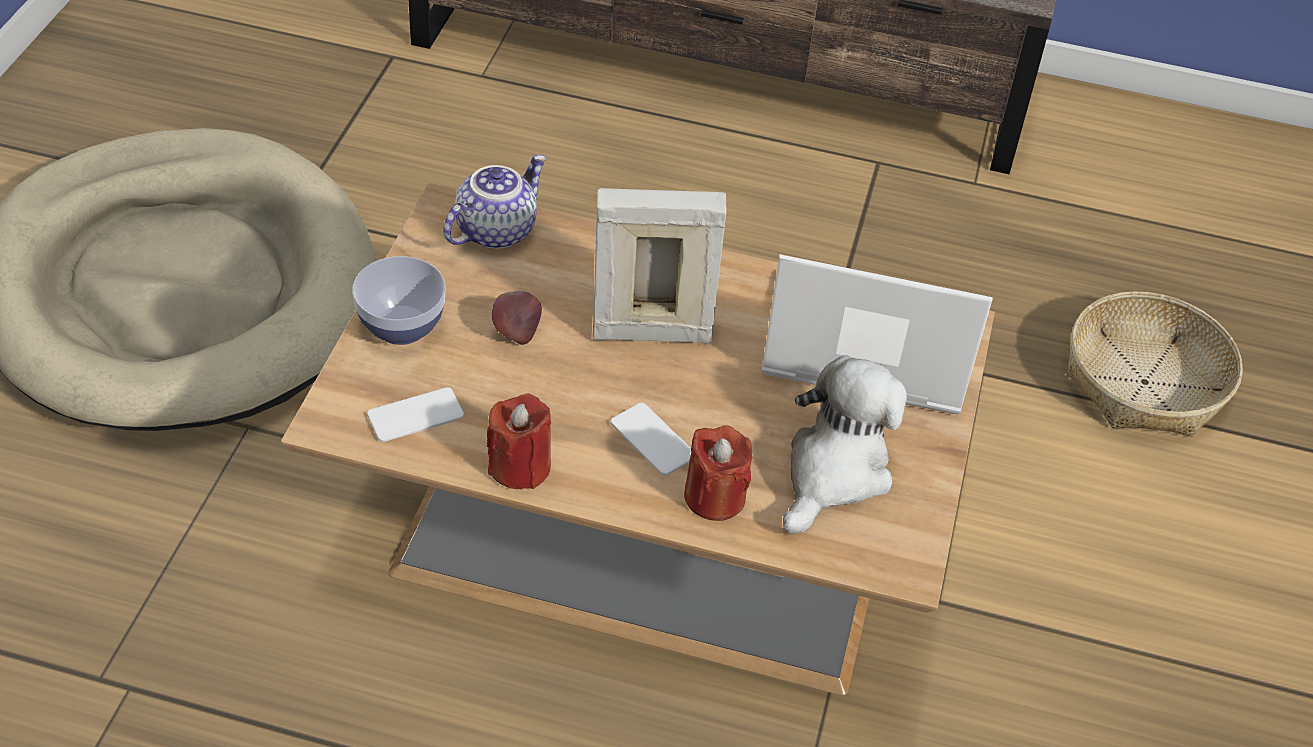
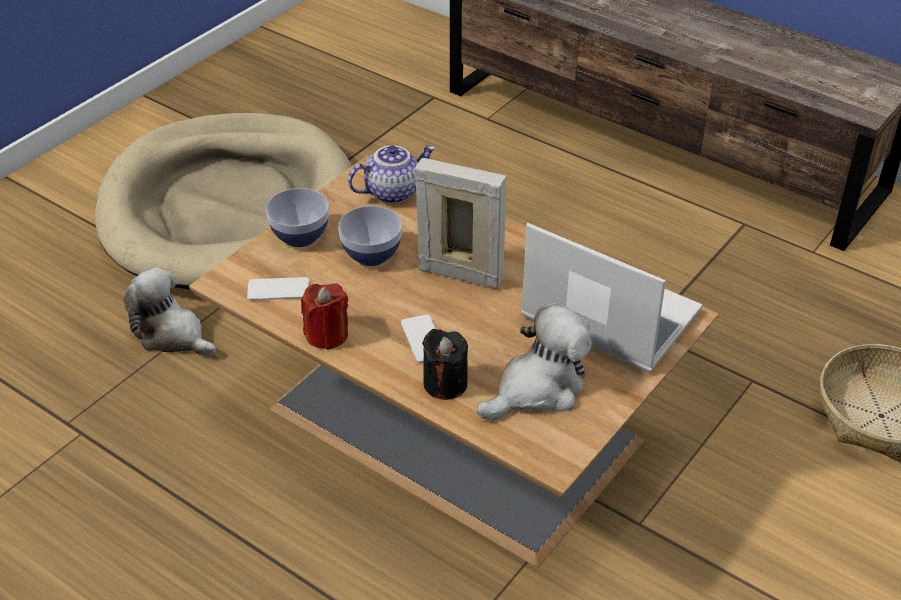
camera: 25 degrees right, 5 degrees down
(191, 502) = (172, 335): none -> plush toy
(516, 331) = (371, 254): apple -> bowl
(714, 497) = (445, 383): red candle -> black candle

